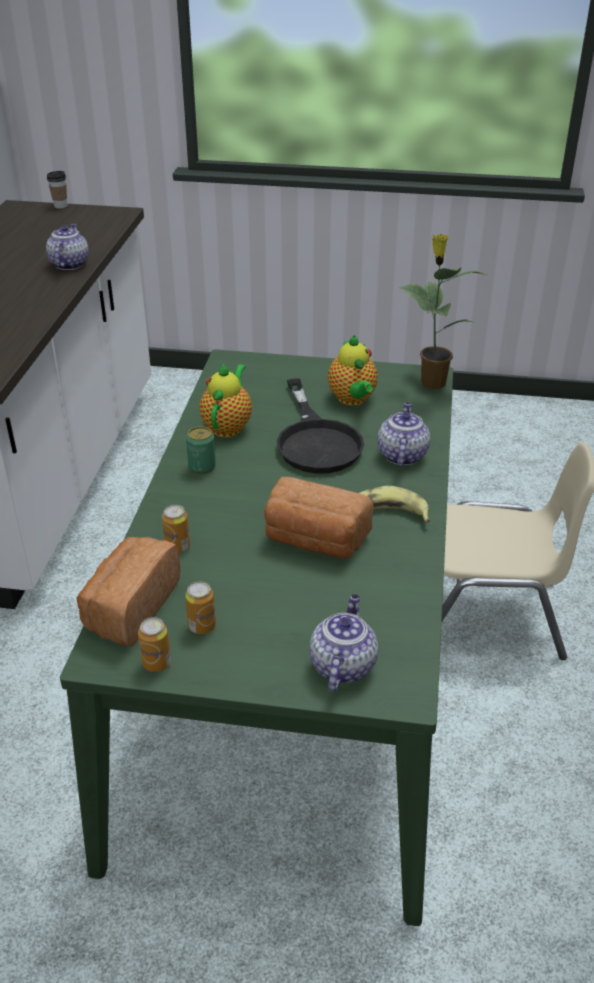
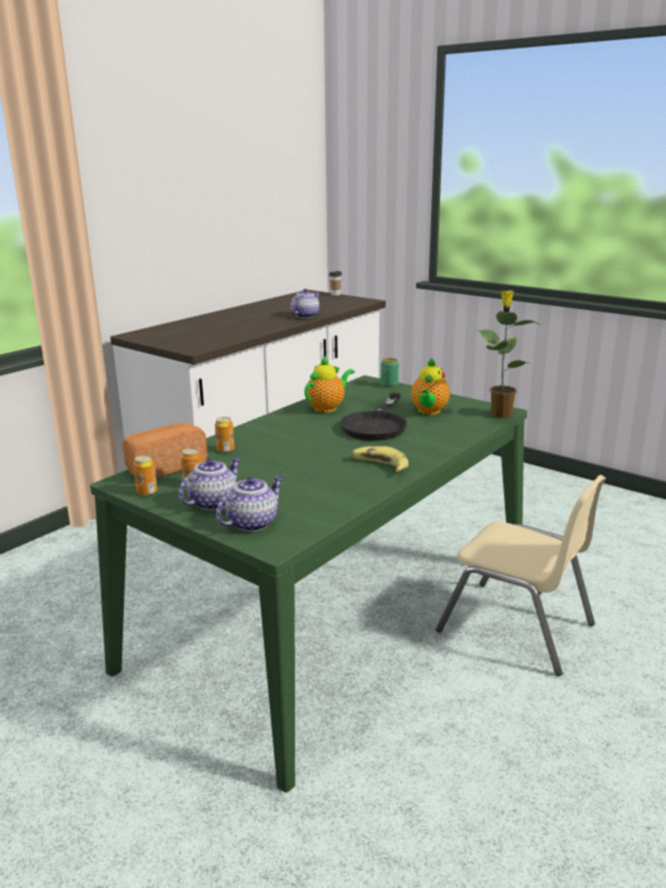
camera: 30 degrees right, 15 degrees down
(202, 467) = (287, 421): can -> can (389, 385)
(314, 540) = (313, 466): bread -> none
(401, 455) = (428, 442): teapot -> teapot (213, 502)

